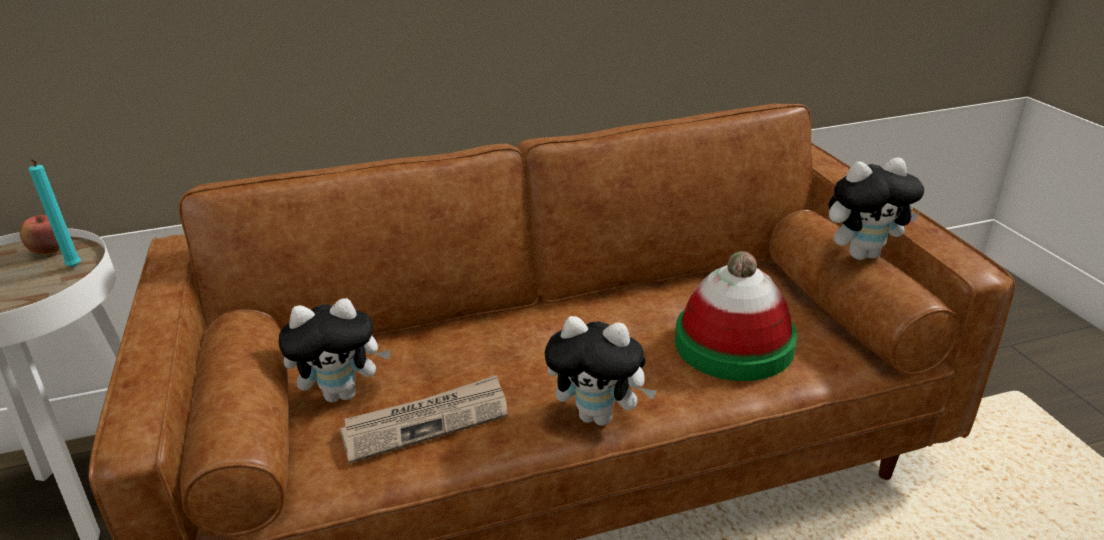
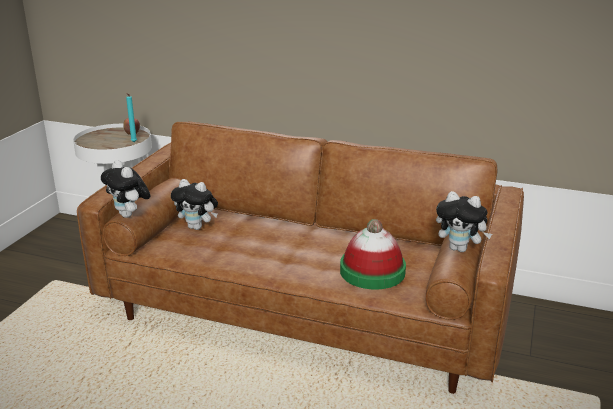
camera: 35 degrees right, 5 degrees down
(427, 421) = (212, 247): newspaper -> none
(600, 416) = (276, 272): plush toy -> plush toy (129, 215)

